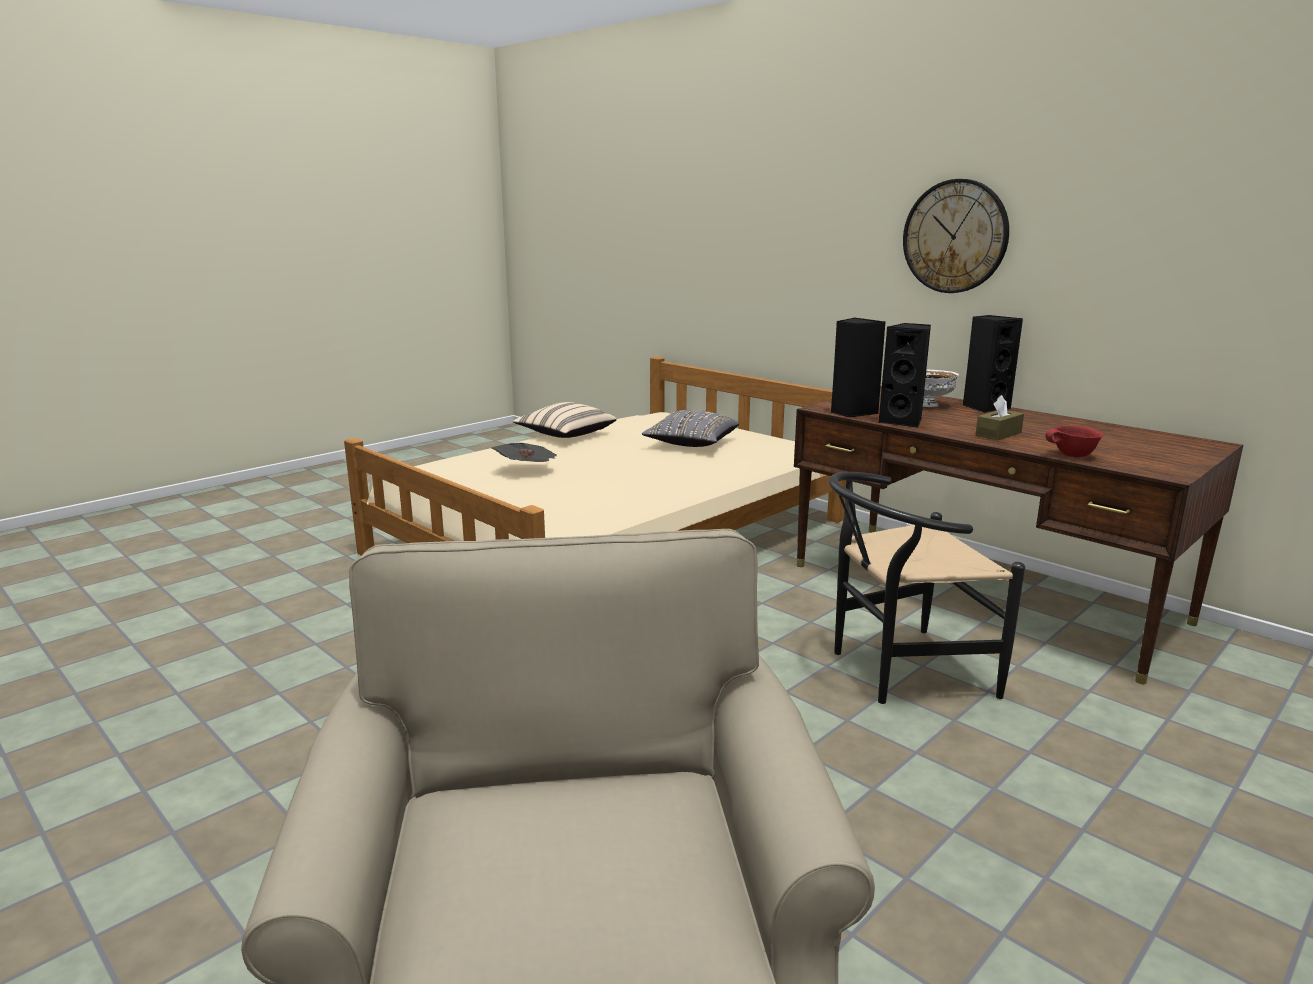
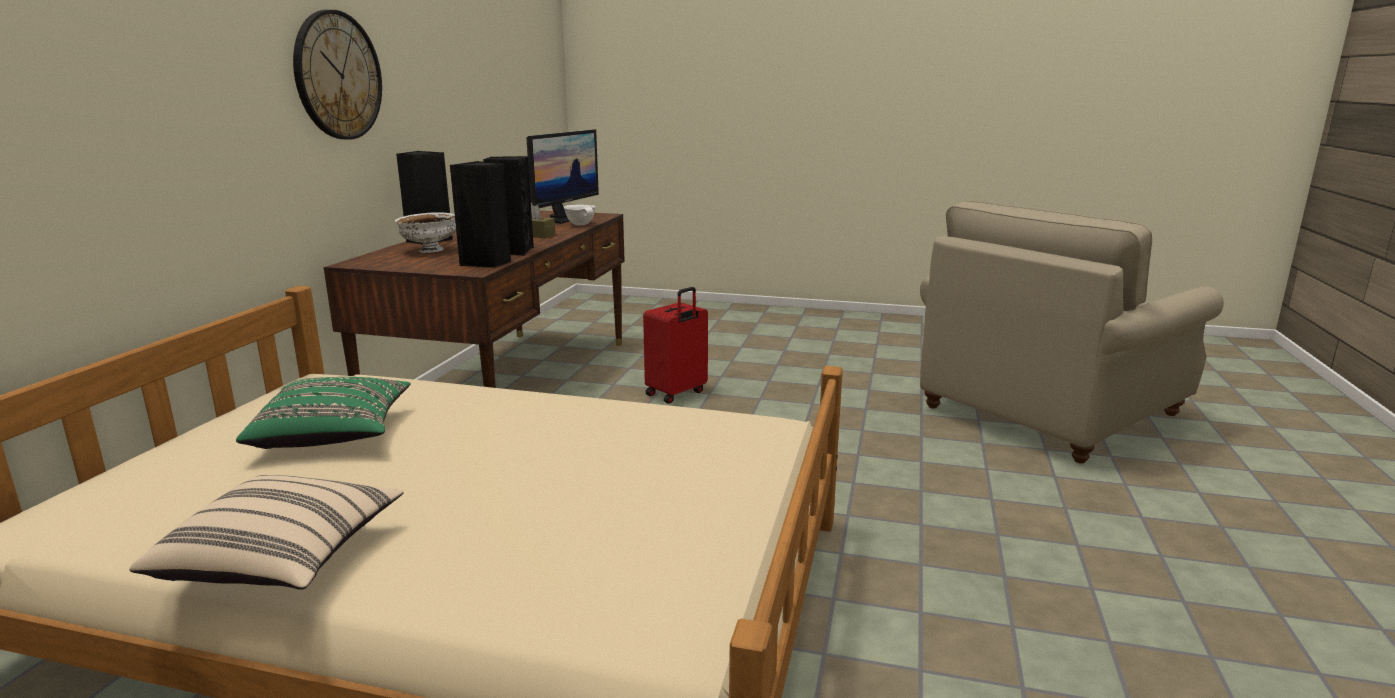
camera: 120 degrees left, 0 degrees up
(527, 470) = (569, 510): newspaper -> none
(691, 444) = (334, 435): grey pillow -> green pillow
(898, 670) = (677, 393): black chair -> red suitcase
(1072, 456) = (581, 224): red bowl -> white bowl
(1135, 455) = (564, 218): none -> monitor

